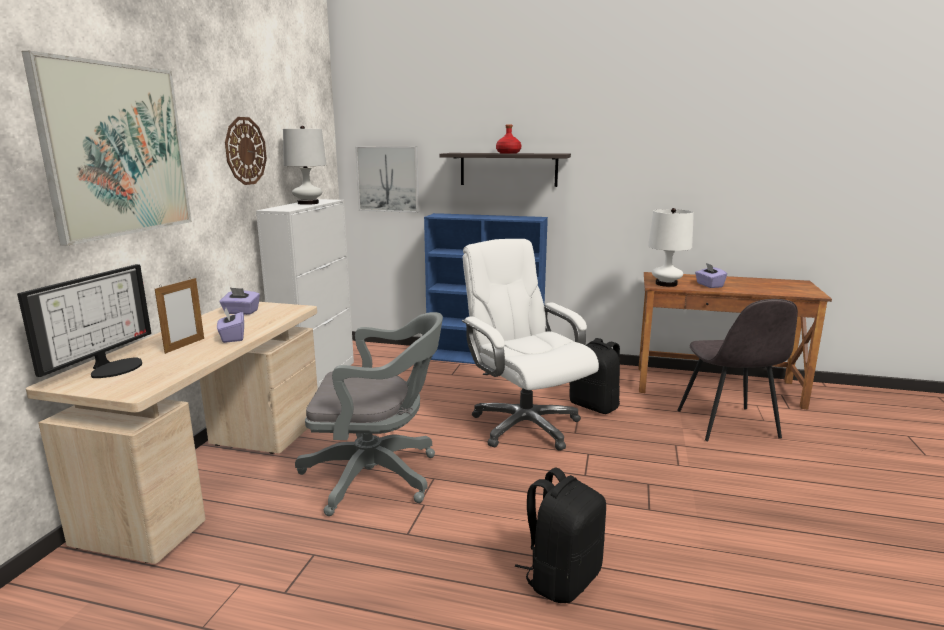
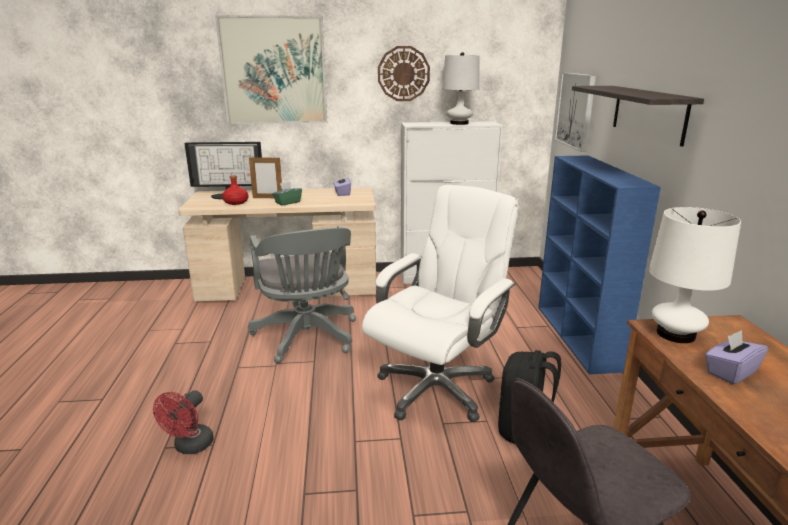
camera: 70 degrees right, 5 degrees up
(232, 337) = (287, 202): purple tissue box -> green tissue box
(508, 153) = (633, 91): red bottle -> red bottle (235, 202)
(562, 578) = (190, 447): black backpack -> red fan

